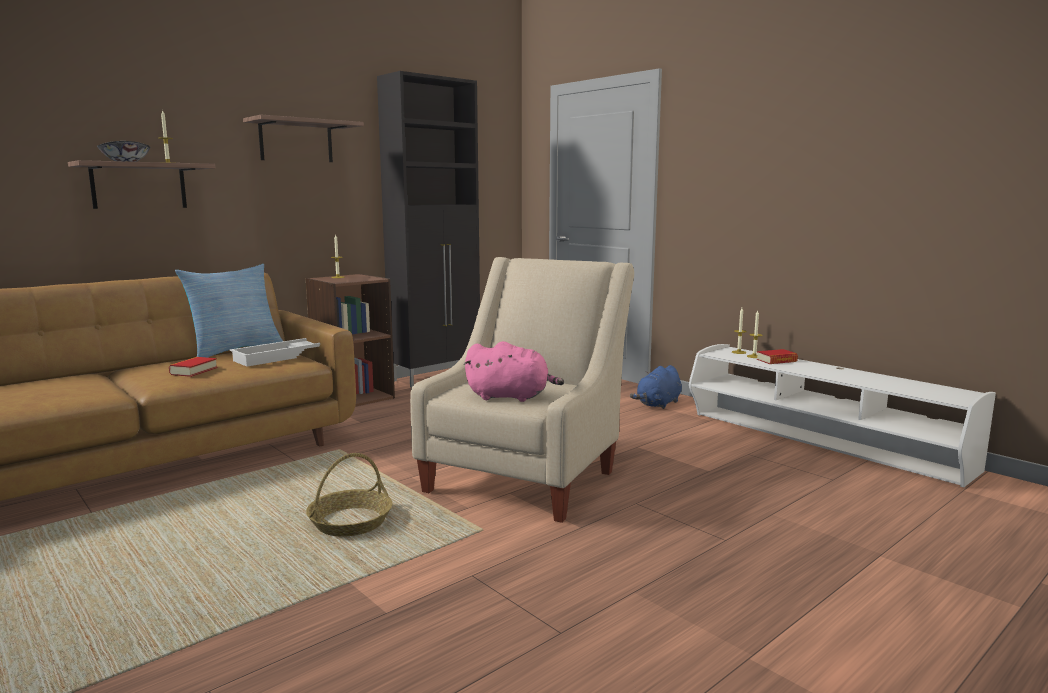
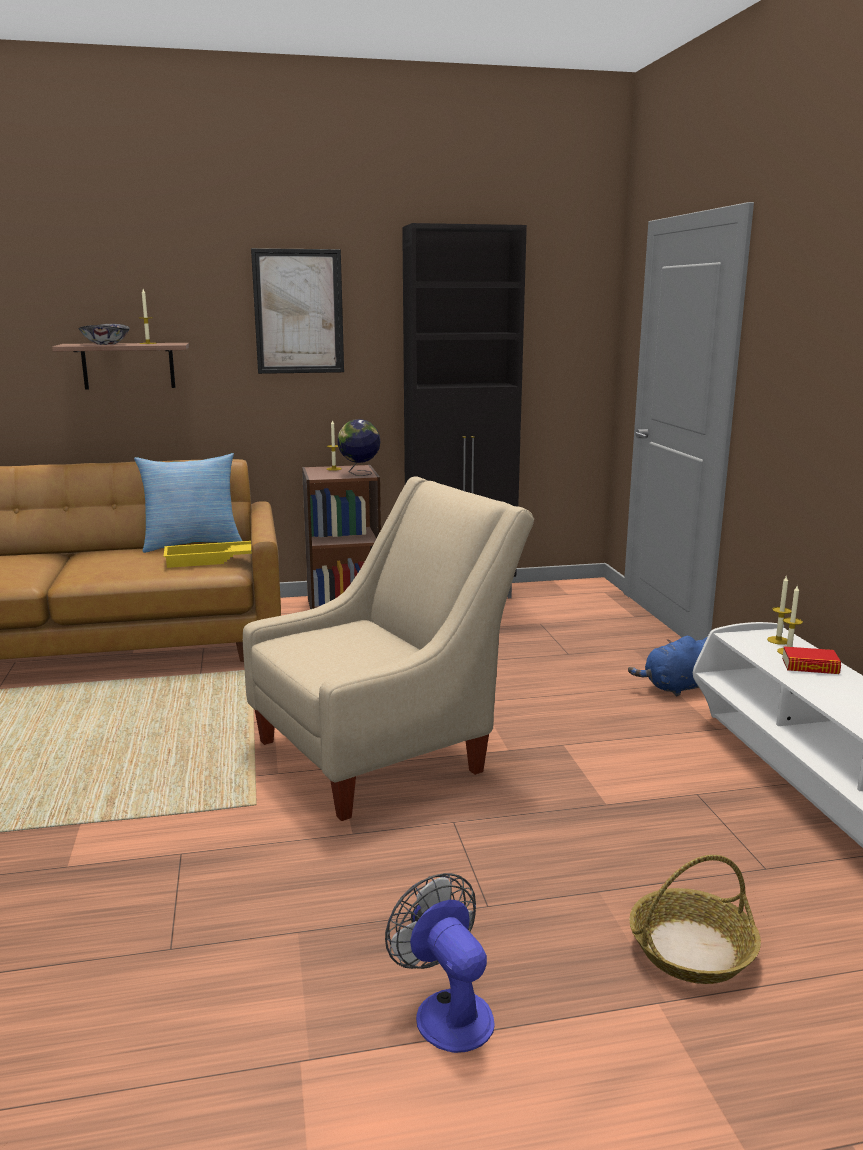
camera: 30 degrees right, 5 degrees up
(194, 371) = (118, 566): book -> none
(279, 357) = (211, 560): white tray -> yellow tray
(296, 141) = (298, 312): shelf -> picture
(350, 522) = (158, 758): basket -> basket (691, 950)
(368, 278) = (359, 474): none -> globe
(511, 397) = (327, 659): pink plush toy -> none
(787, 599) = (446, 1010): none -> fan

